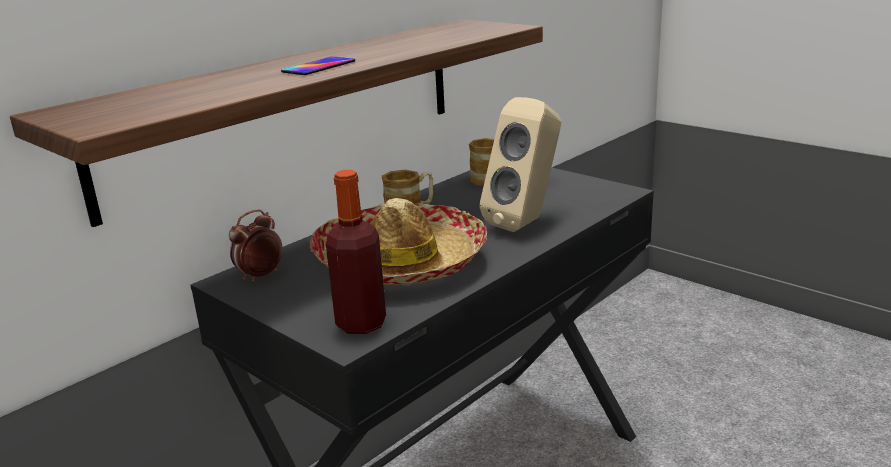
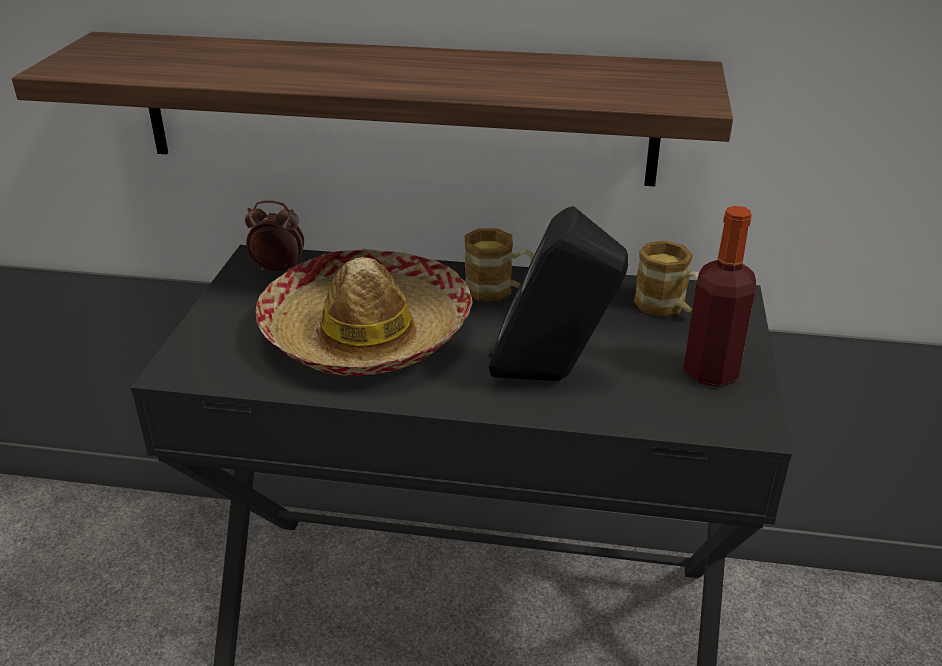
camera: 55 degrees right, 10 degrees up
(319, 67) = (344, 73): phone -> none
(361, 323) = (215, 363): bottle -> bottle (710, 372)
(526, 223) = (551, 378): beige speaker -> black speaker

